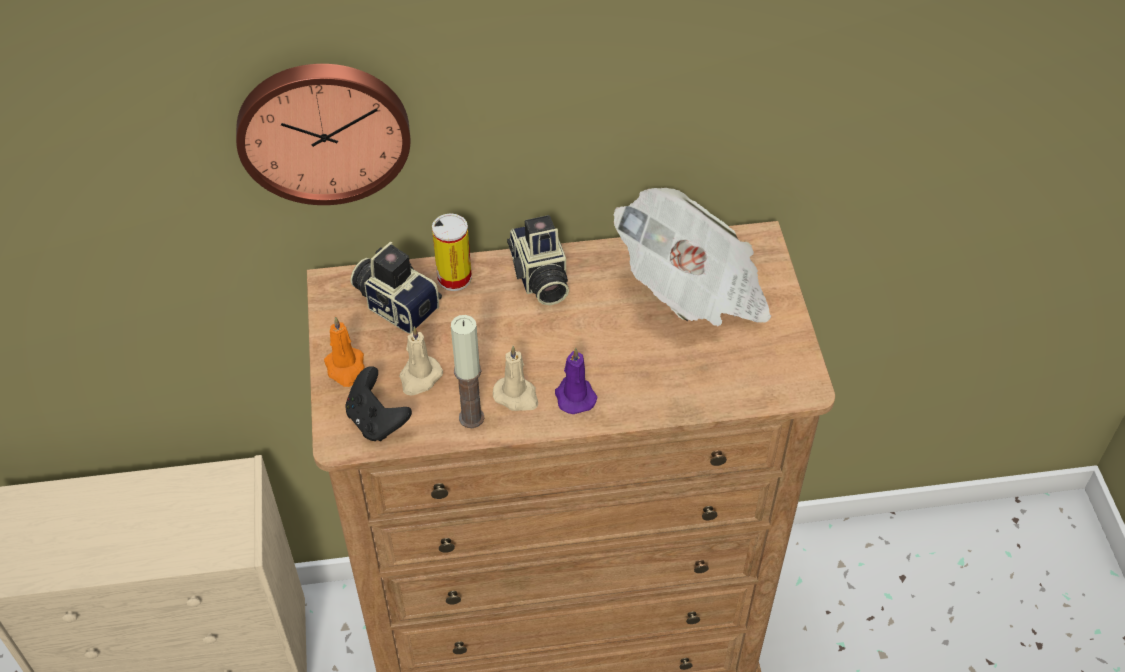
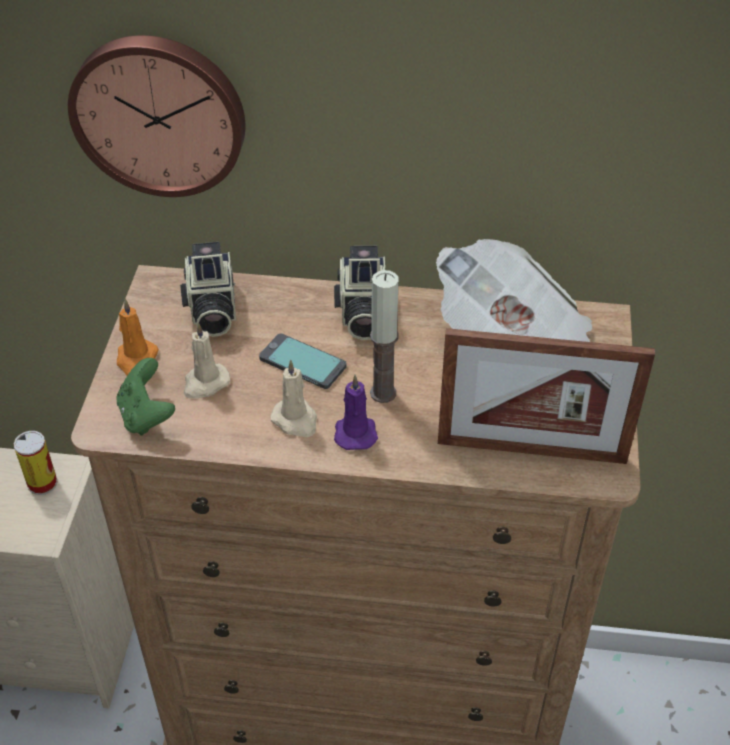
camera: 15 degrees right, 5 degrees down
(377, 421) = (146, 416): black game controller -> green game controller
(397, 303) = (211, 310): camera -> camera turned 150 degrees counterclockwise
(454, 278) = (276, 298): can -> can (42, 483)
(471, 417) = (241, 432): candle -> candle (383, 393)
(502, 338) = (302, 363): none -> phone
(733, 379) = (531, 450): none -> picture frame

